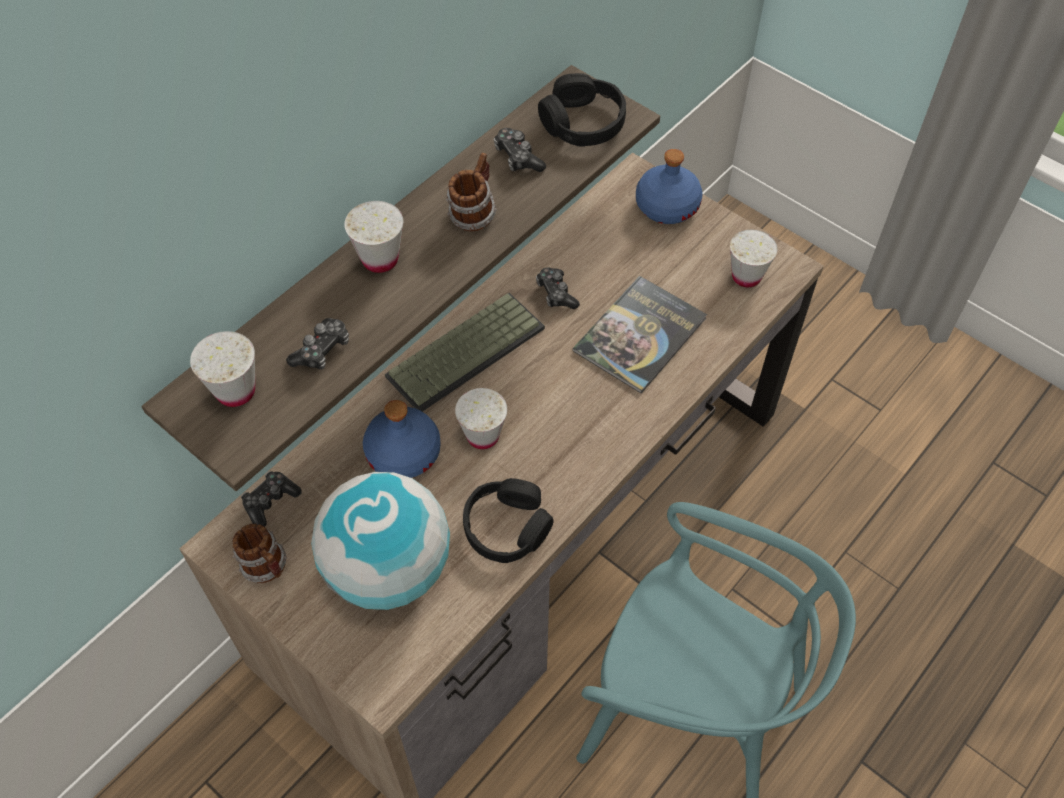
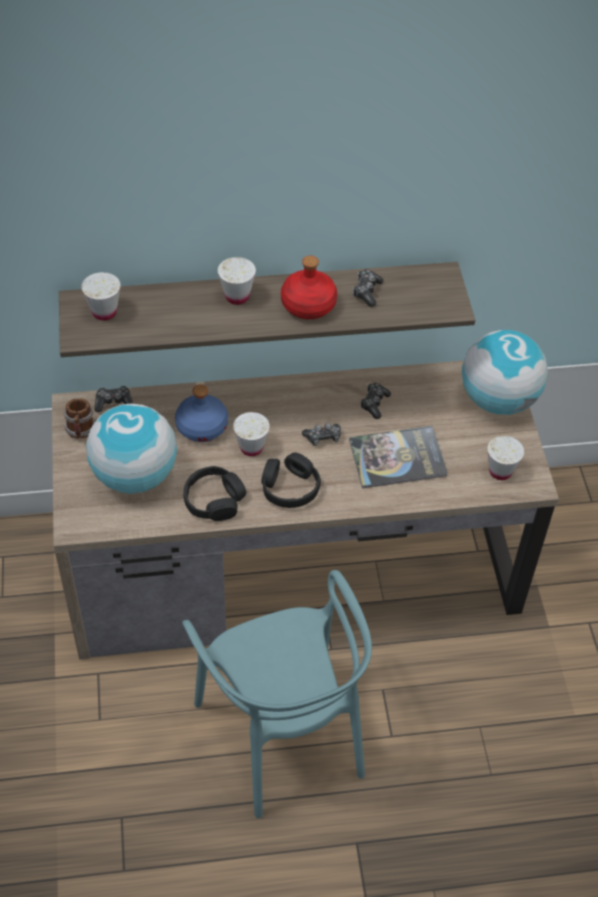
camera: 40 degrees right, 5 degrees down
(322, 350) = (162, 320): game controller -> game controller (323, 437)
(465, 349) = (291, 398): keyboard -> none
(473, 214) = (309, 305): mug -> red bottle
(582, 123) = (424, 296): black headphones -> black headphones (290, 487)
(666, 206) = (498, 400): blue bottle -> globe

